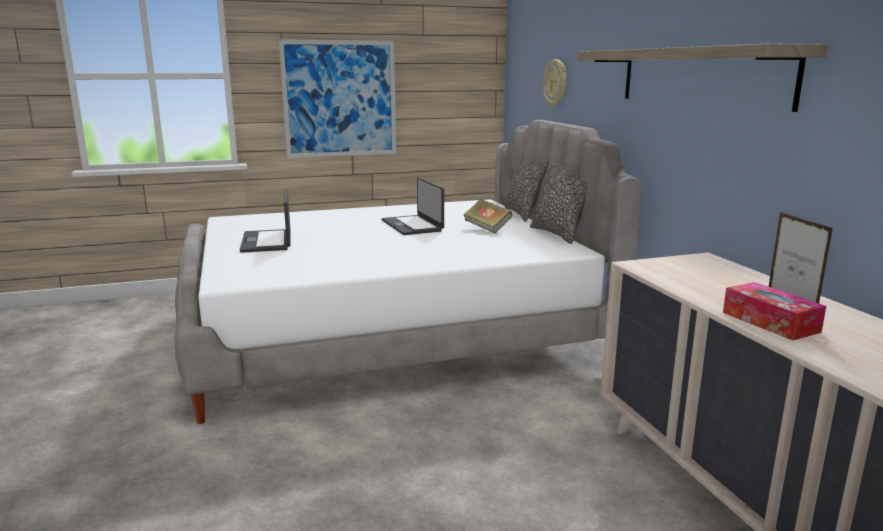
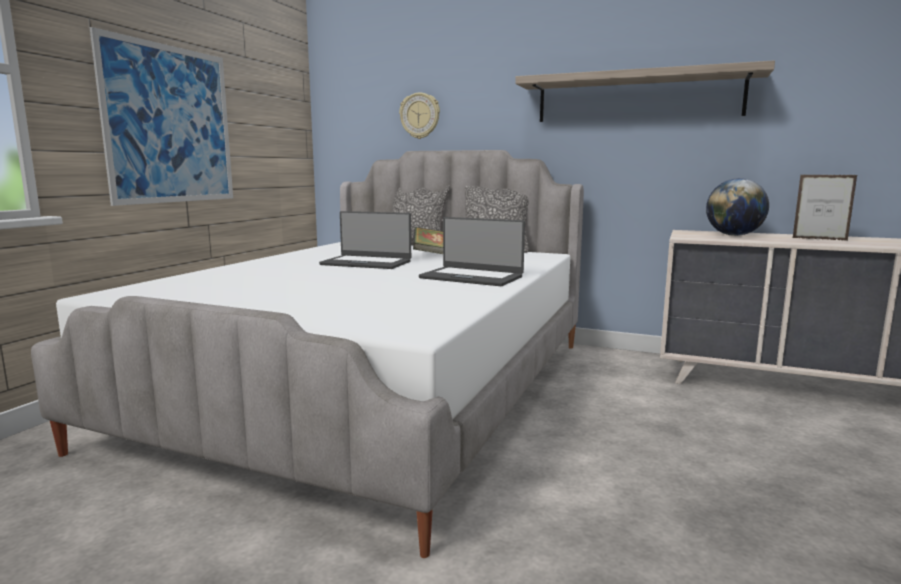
camera: 50 degrees left, 5 degrees down
(268, 241) = (277, 298): laptop -> laptop (472, 277)
(715, 276) = (734, 235): none -> globe
(770, 322) = (841, 243): tissue box -> none

